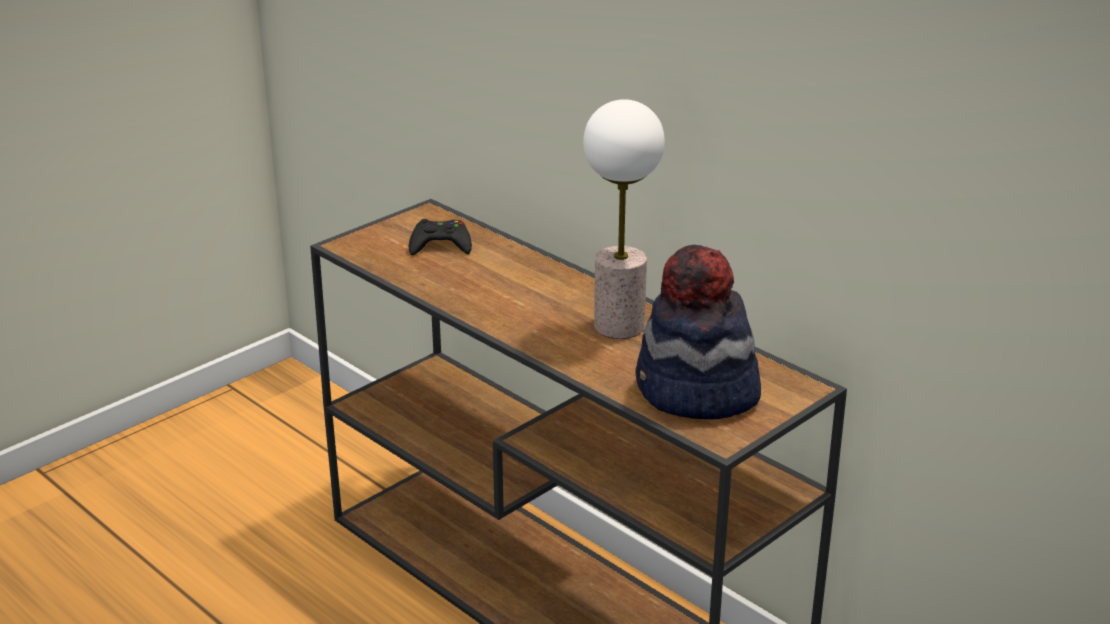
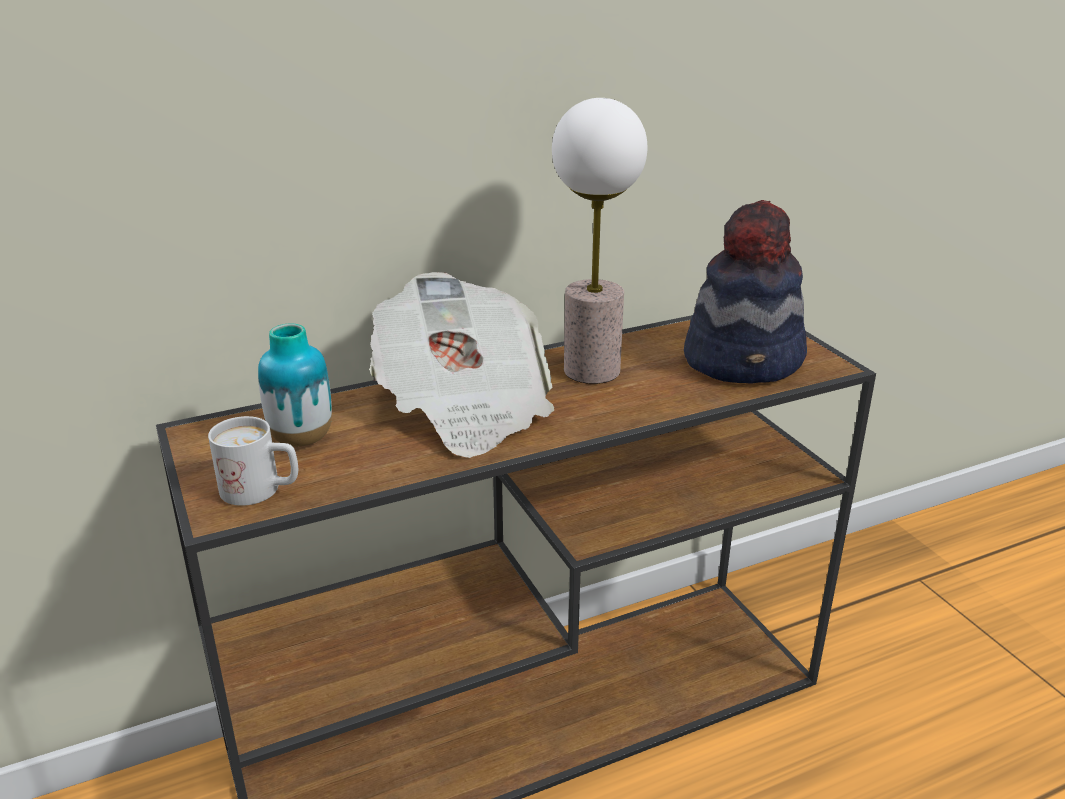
camera: 70 degrees left, 0 degrees up
(374, 249) = (262, 491): none -> white mug
(440, 245) = (301, 439): black game controller -> vase
(521, 288) = (464, 407): none -> newspaper

